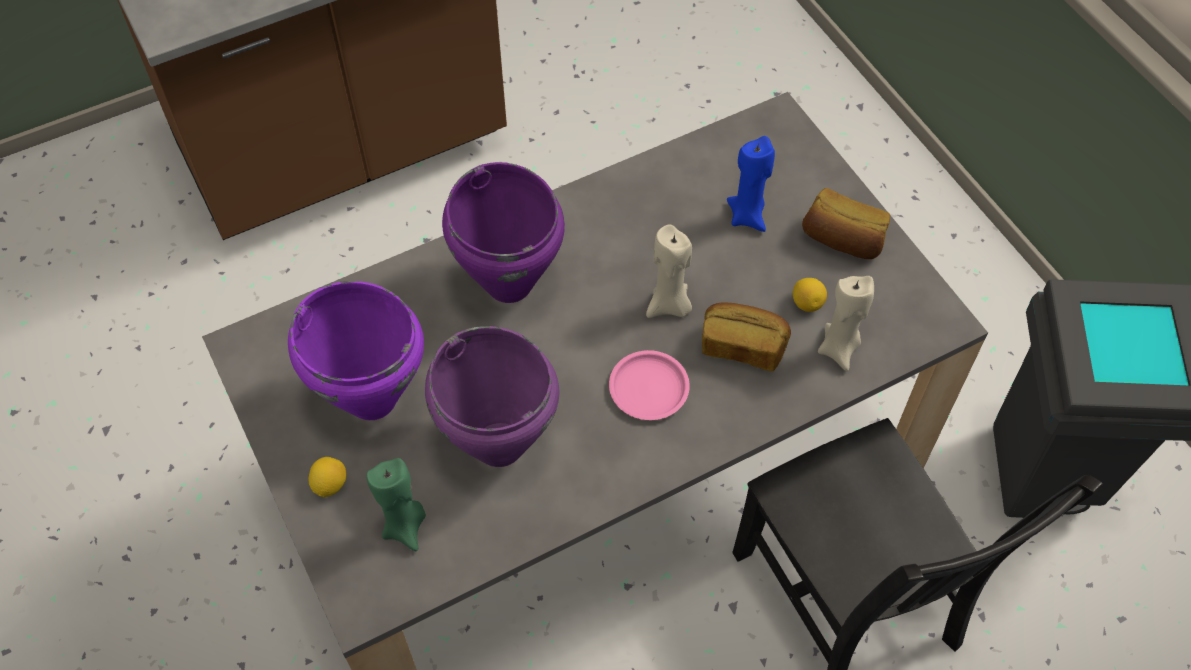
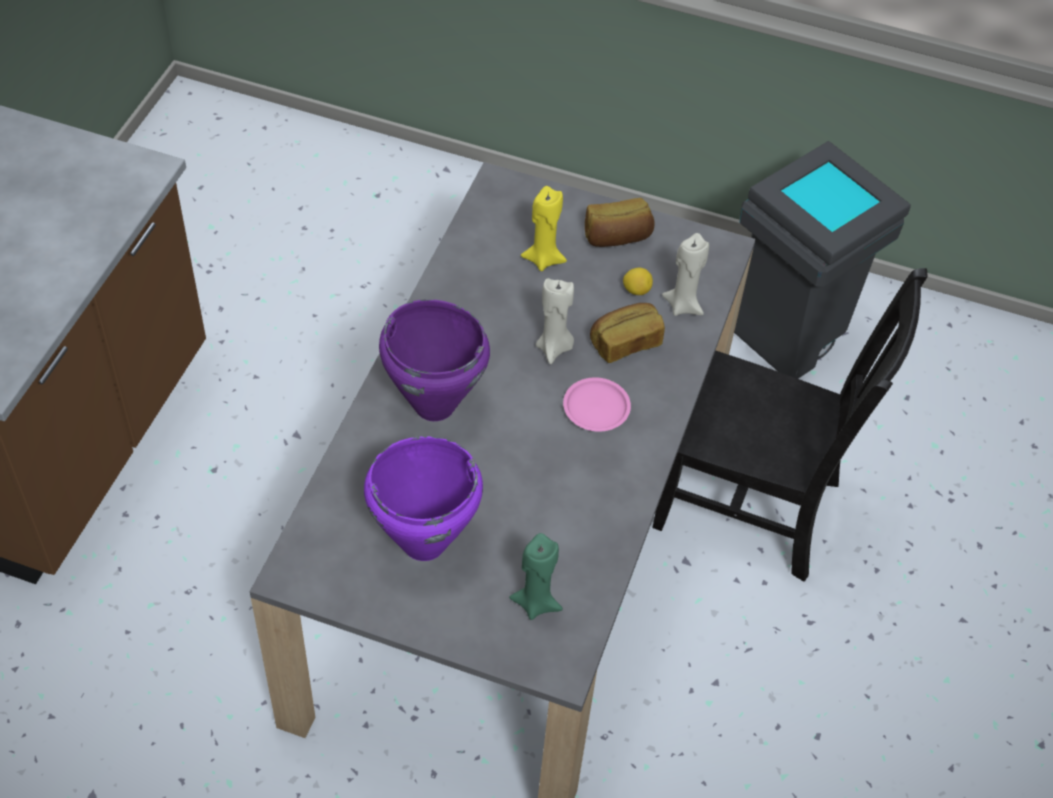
camera: 45 degrees left, 5 degrees down
(330, 484) = (457, 615): lemon -> none
(499, 446) = (541, 510): purple cooking pot -> none
(747, 216) = (543, 259): blue candle -> yellow candle

